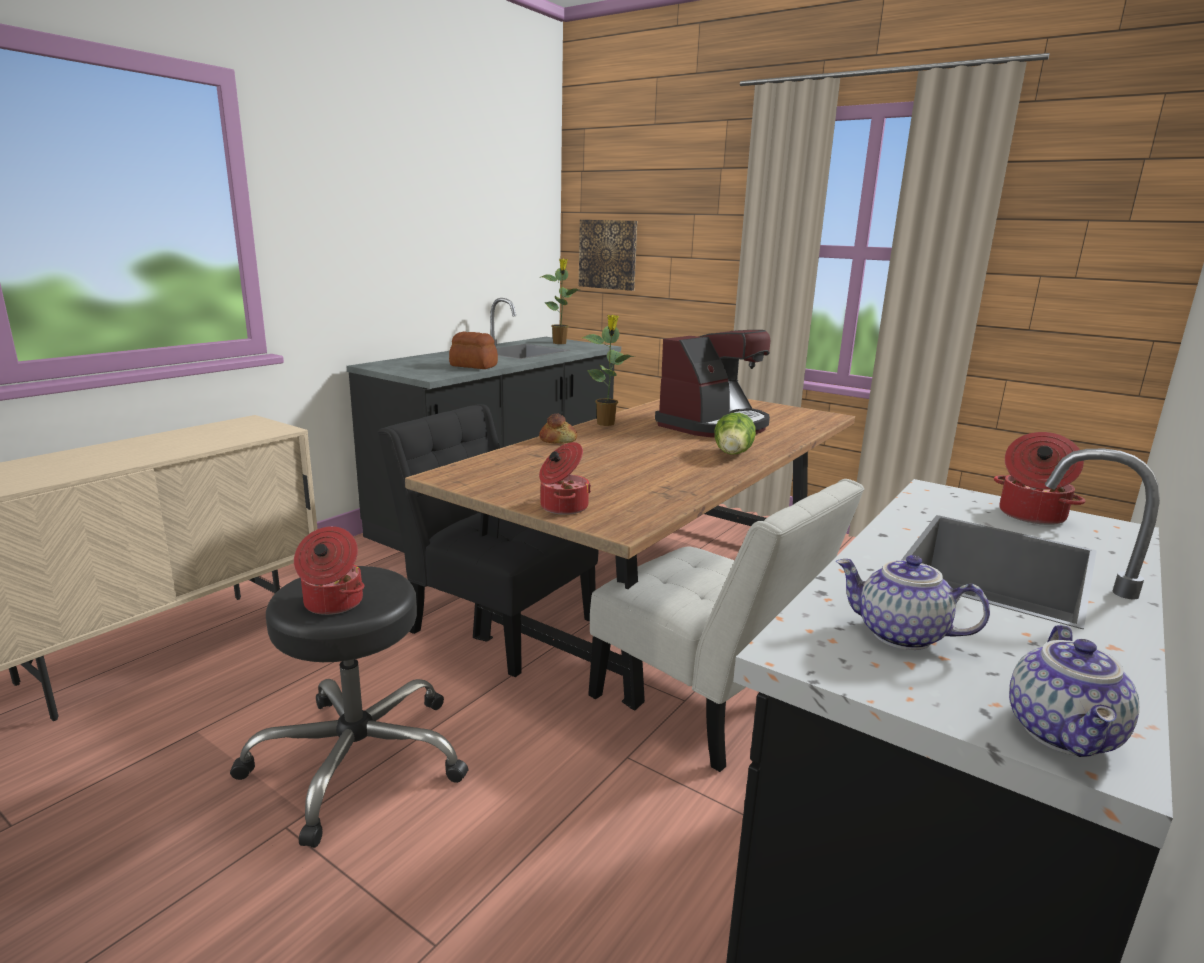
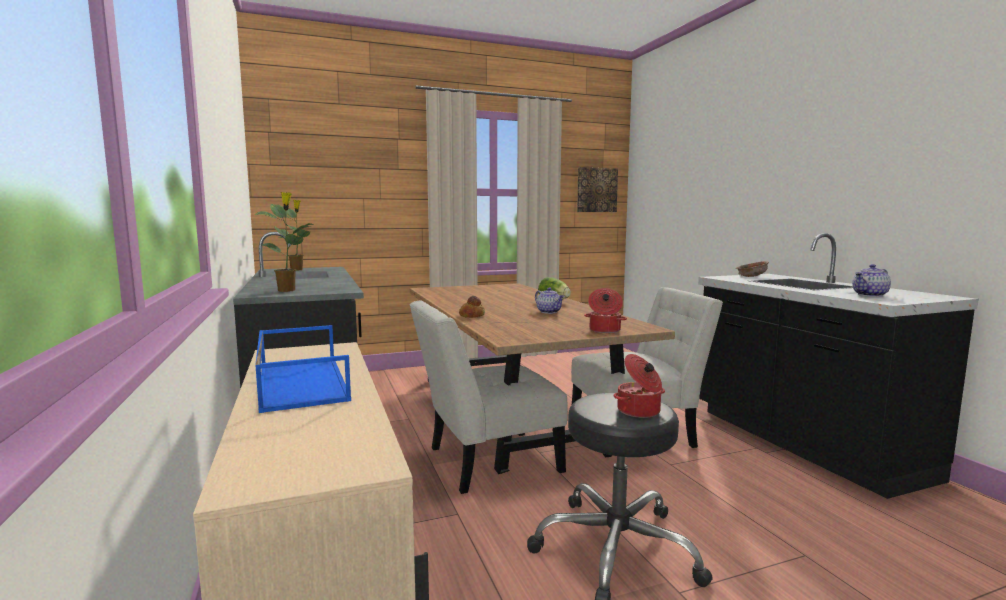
camera: 55 degrees left, 10 degrees down
(150, 445) = (300, 382): none -> blue tray
(473, 366) = (331, 283): bread -> none
(496, 622) = (486, 461): black chair -> white chair
(606, 424) = (454, 306): potted plant -> potted plant (287, 290)
(608, 254) = (305, 198): picture -> picture (596, 190)
(714, 425) = (496, 296): coffee machine -> none
(1030, 515) = (752, 276): cooking pot -> brown bowl
(1065, 735) = (937, 296): teapot -> teapot (549, 312)

